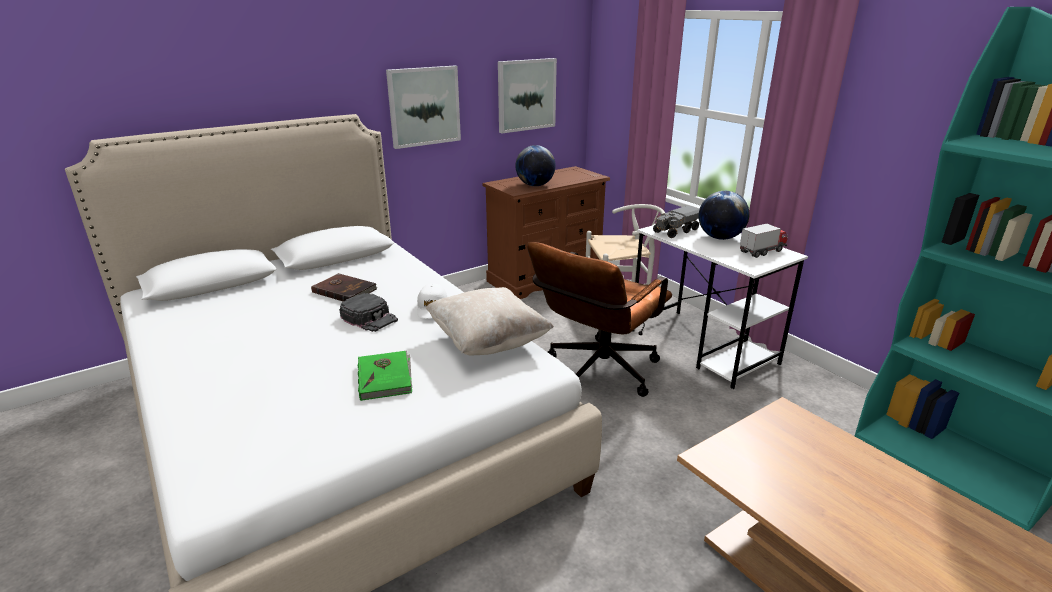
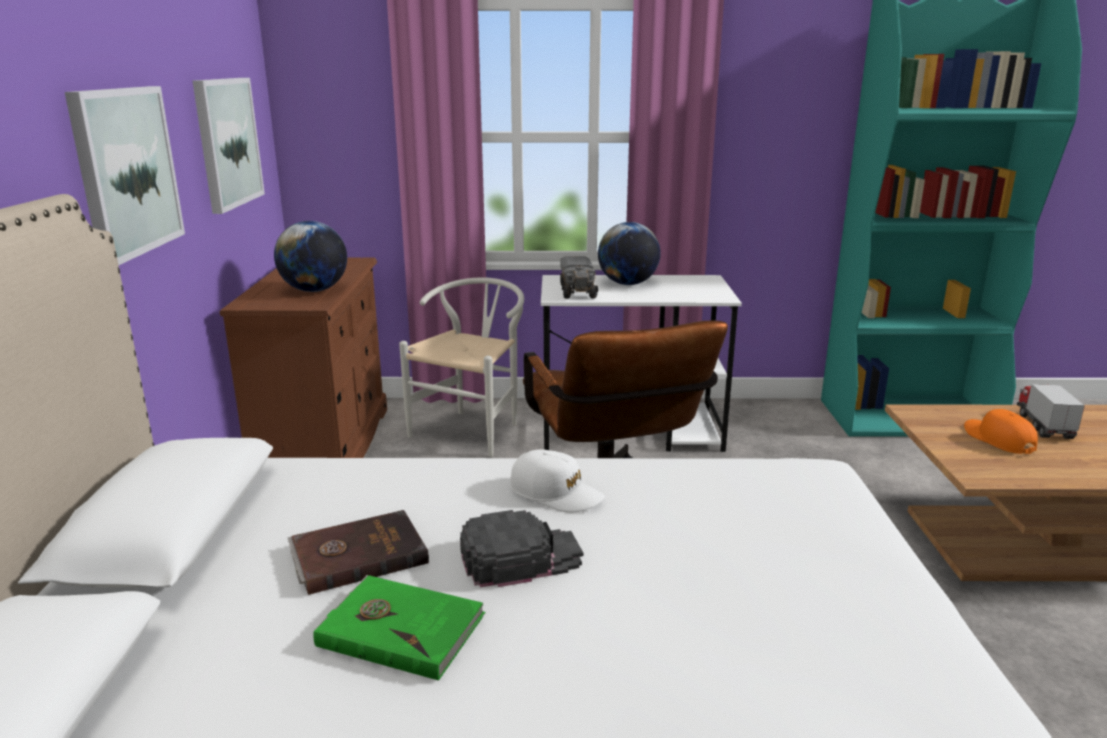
camera: 55 degrees left, 5 degrees down
(386, 377) = (761, 595): green book -> green book (401, 629)
(488, 342) = (717, 484): beige pillow -> none
(762, 251) = (687, 283): toy truck -> toy truck (1043, 426)
(797, 460) = (998, 439): none -> orange cap

